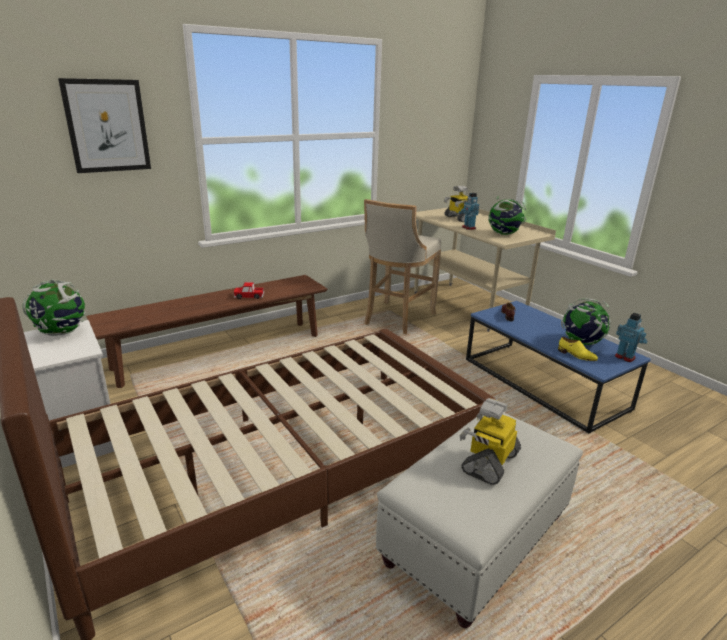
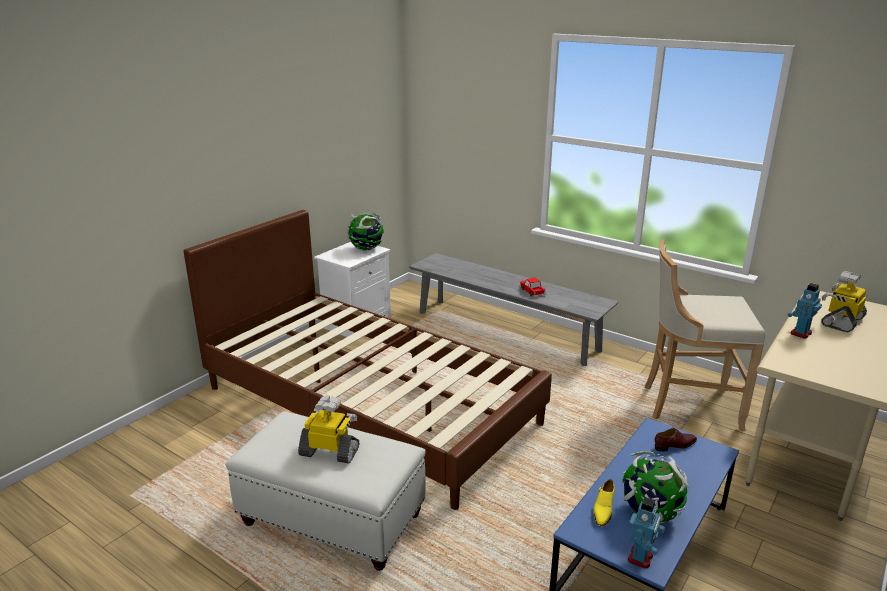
camera: 70 degrees right, 0 degrees up
(107, 126) = (484, 114): picture -> none
(221, 351) = (505, 331): brown bench -> grey bench
(504, 234) = (815, 361): globe -> none

